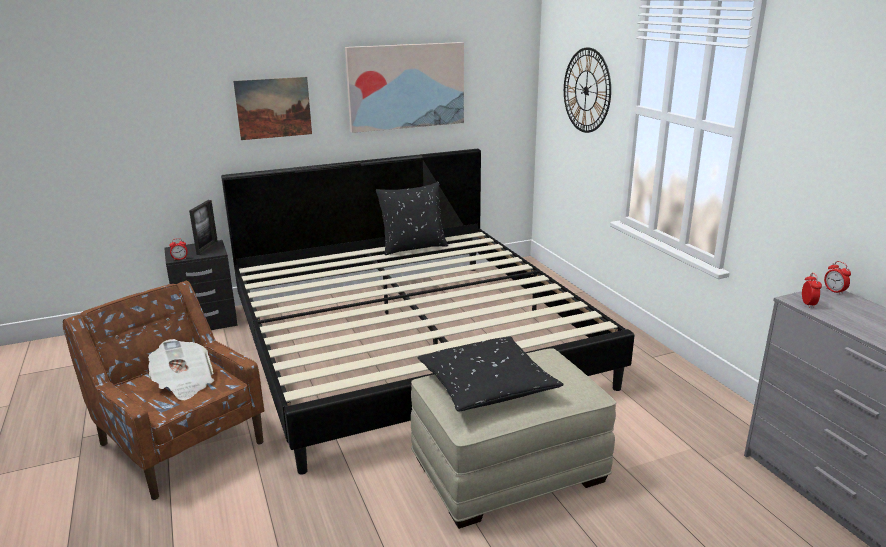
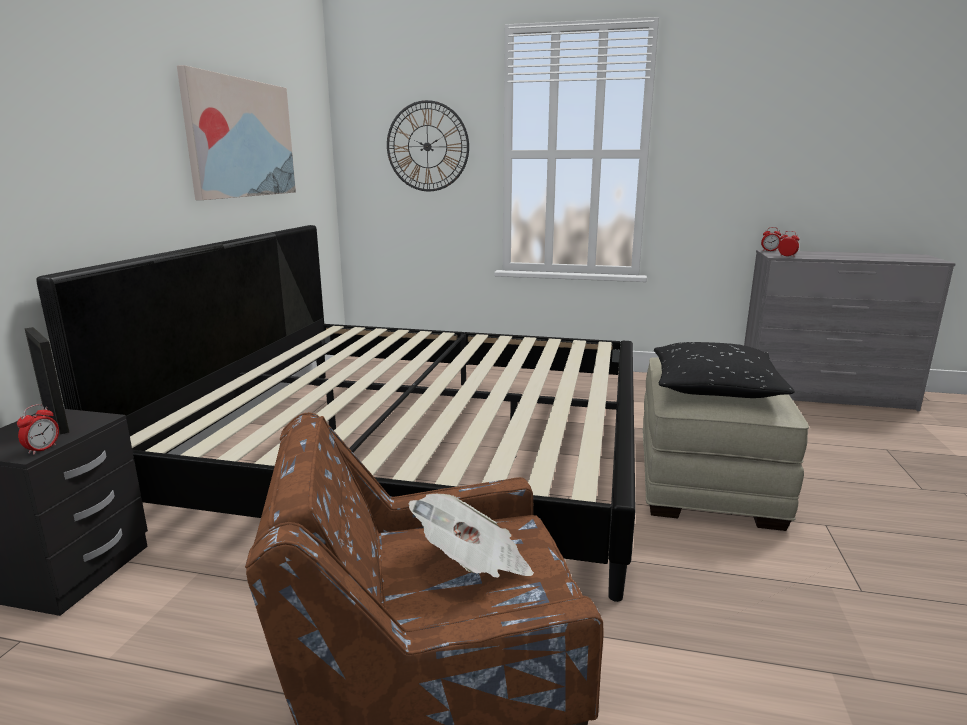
camera: 55 degrees left, 5 degrees down
(273, 108) = (98, 152): picture -> none
(413, 247) = (302, 353): black pillow -> none

